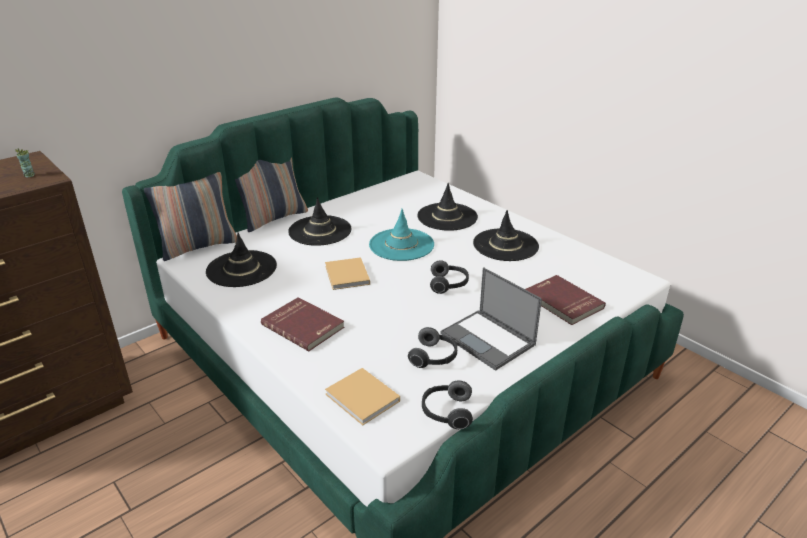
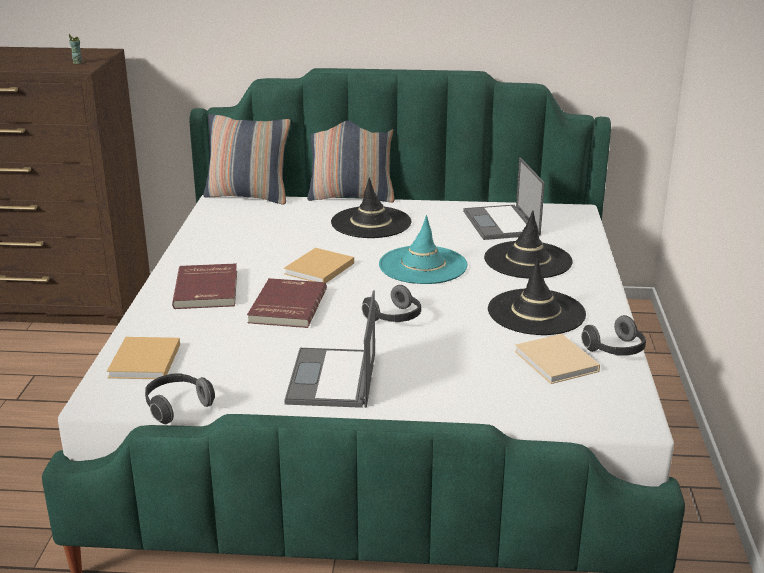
camera: 45 degrees right, 5 degrees down
(241, 269) = (247, 226): black hat -> none
(393, 200) = (501, 223): none -> laptop
(434, 358) = (255, 366): headphones -> headphones (616, 351)
(562, 302) = (480, 390): red book -> red book (286, 306)
(563, 267) = (557, 362): none -> beige book

